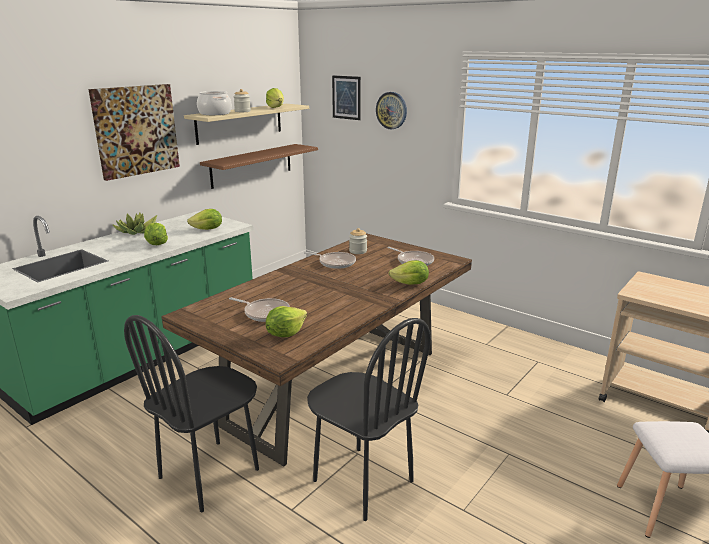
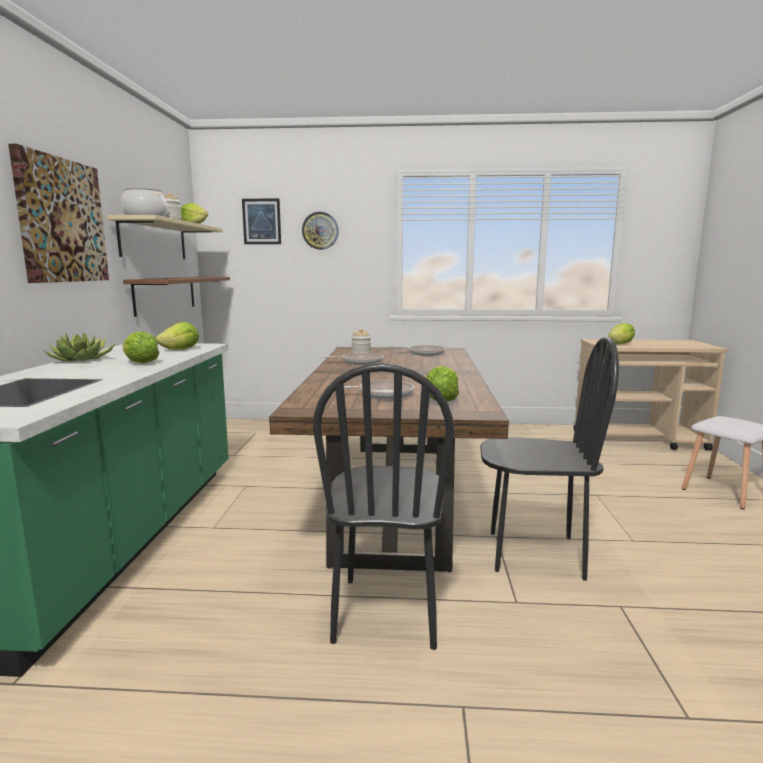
camera: 35 degrees left, 10 degrees down
(410, 284) = (458, 363): lettuce -> lettuce (620, 344)

